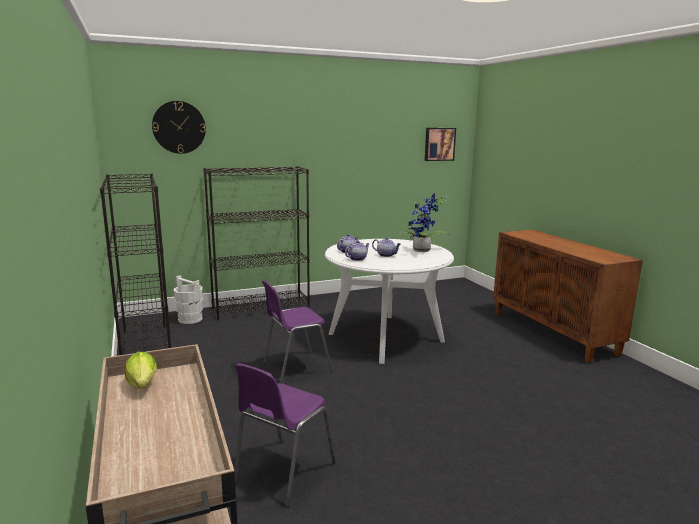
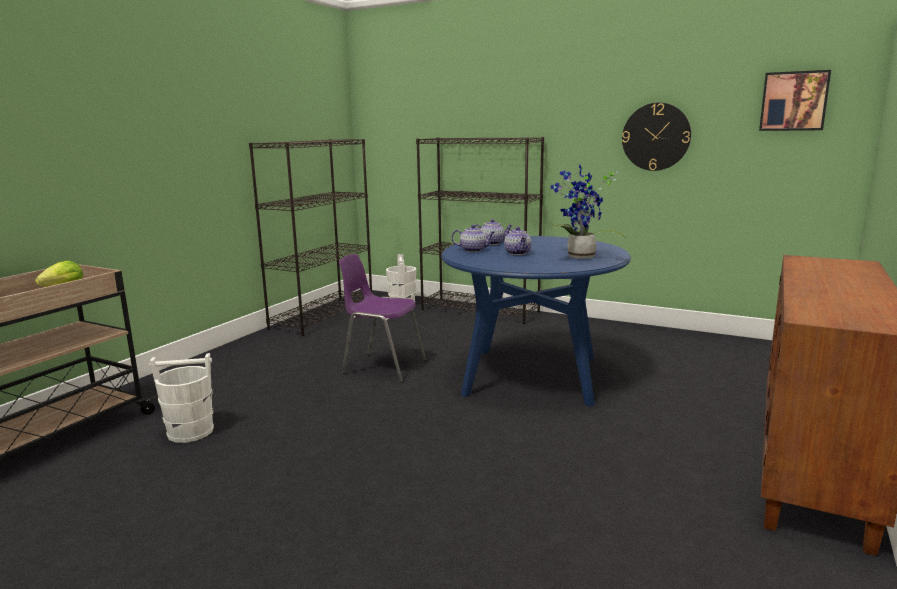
camera: 50 degrees right, 0 degrees up
(179, 127) = (417, 91): wall clock -> wall clock (656, 137)
(282, 473) = (190, 432): purple chair -> white bucket
(385, 337) = (531, 375): white dining table -> blue dining table

